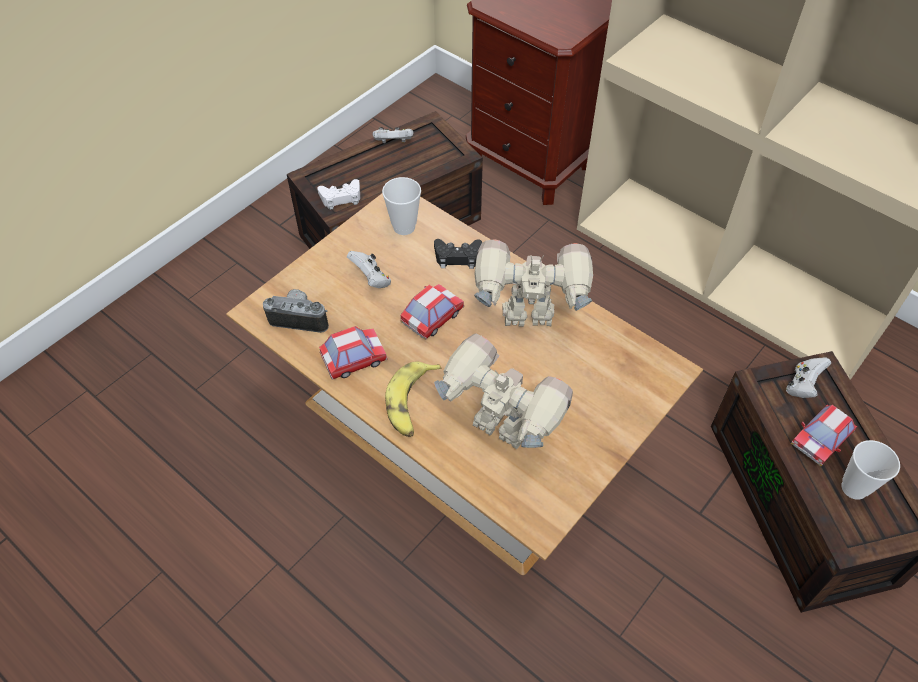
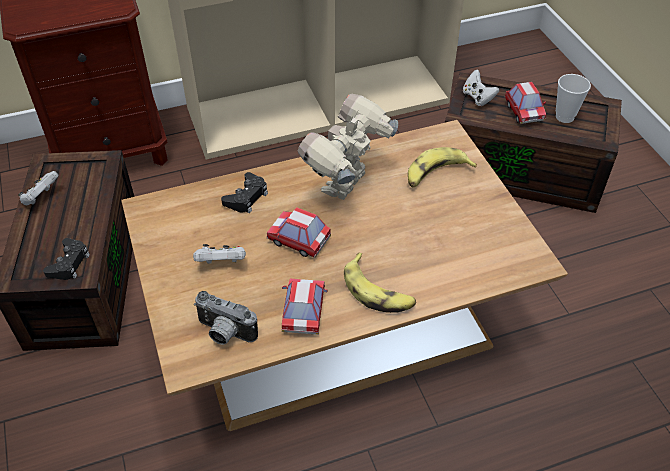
camera: 60 degrees left, 5 degrees down
(300, 318) = (224, 333): camera -> camera turned 105 degrees counterclockwise
(341, 198) = (69, 263): white game controller -> black game controller
(404, 227) = (181, 216): cup -> none
(432, 318) = (299, 241): toy car -> toy car turned 45 degrees counterclockwise
(500, 432) = (442, 248): toy robot -> none
(600, 384) = (436, 174): none -> banana

